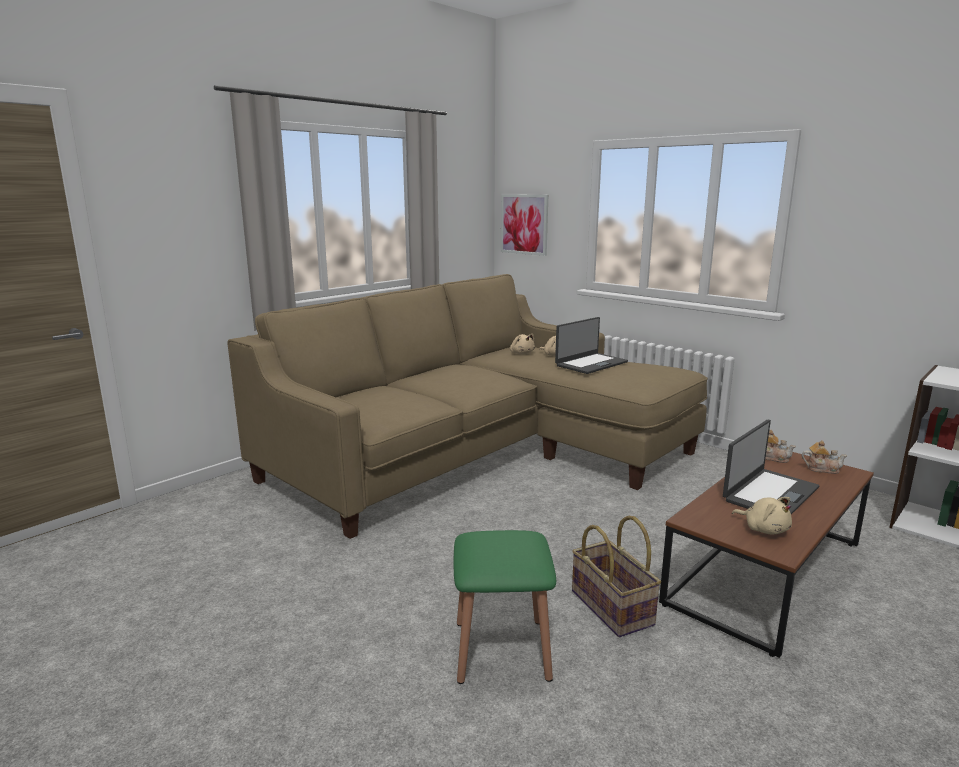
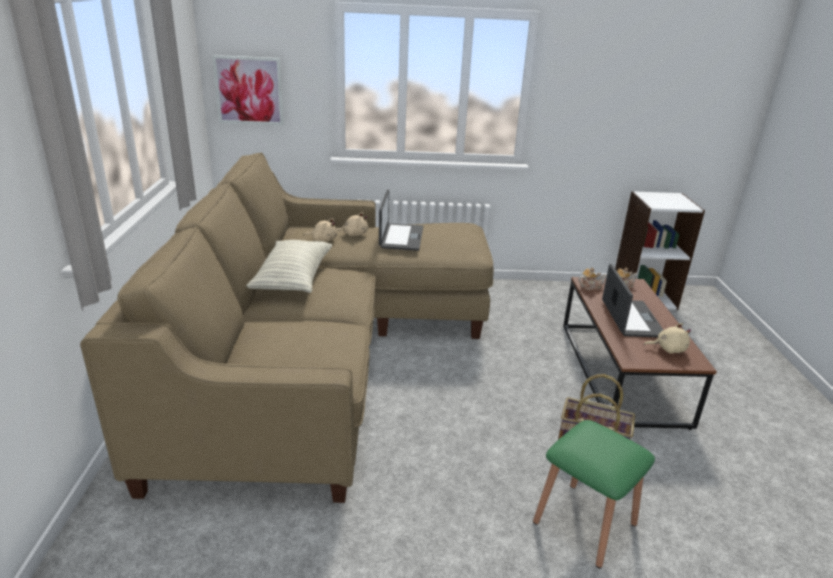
camera: 45 degrees left, 10 degrees up
(456, 370) = (293, 279): none -> pillow

